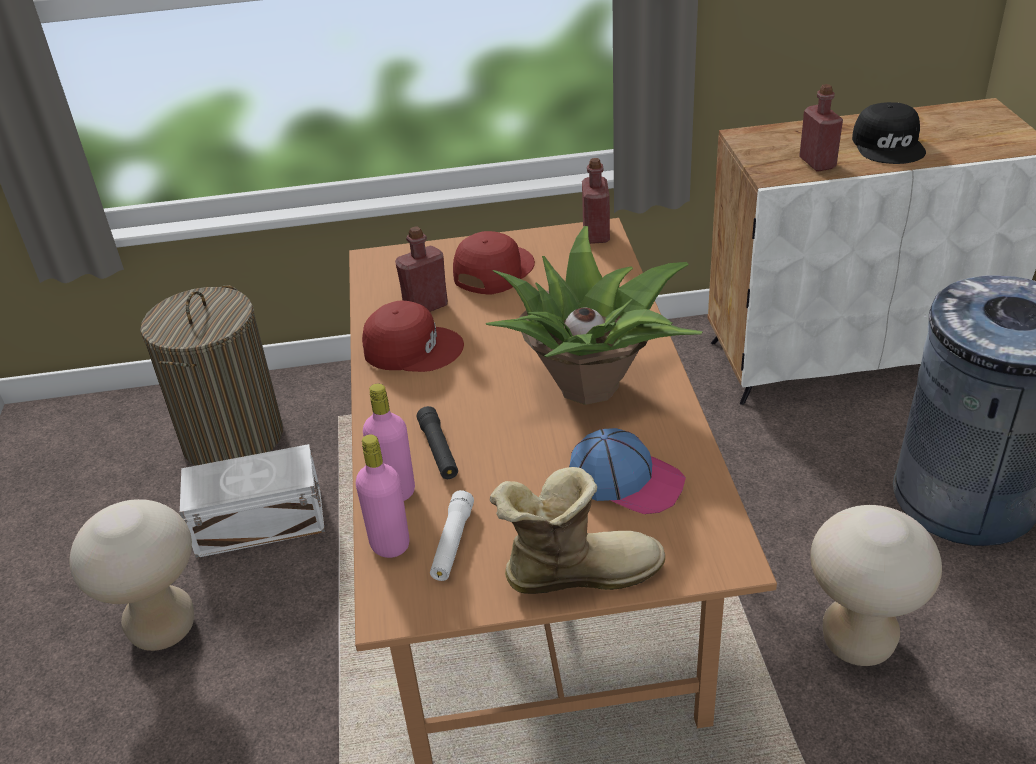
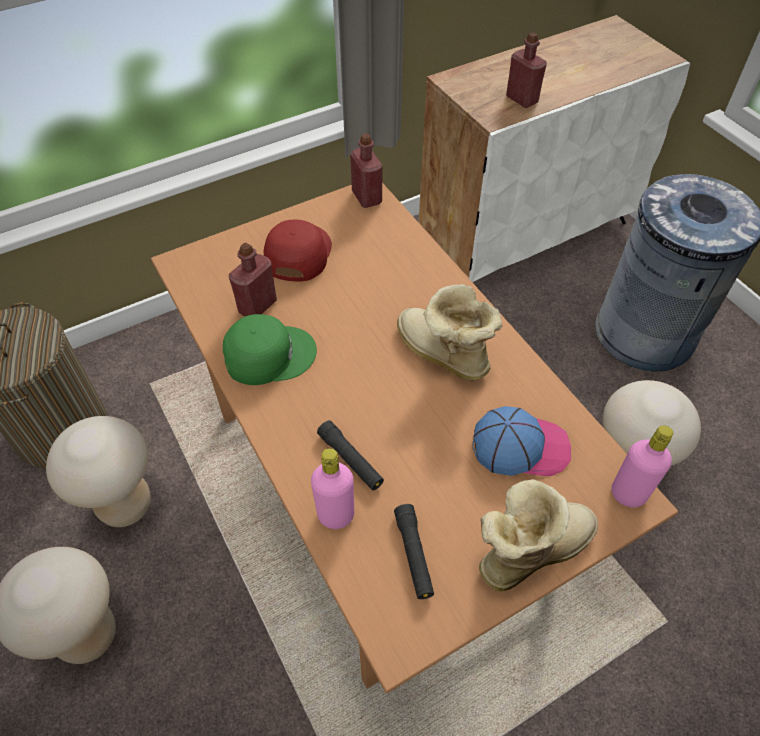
camera: 25 degrees left, 15 degrees up
(258, 521) = (125, 505): white storage box -> beige stool
(390, 544) = (361, 574): pink bottle -> pink bottle (628, 494)
(412, 347) = (269, 354): red cap -> green cap
(452, 543) = (414, 555): white flashlight -> black flashlight
(591, 384) = (442, 355): potted plant -> boot
(889, 145) = (565, 73): black cap -> none

